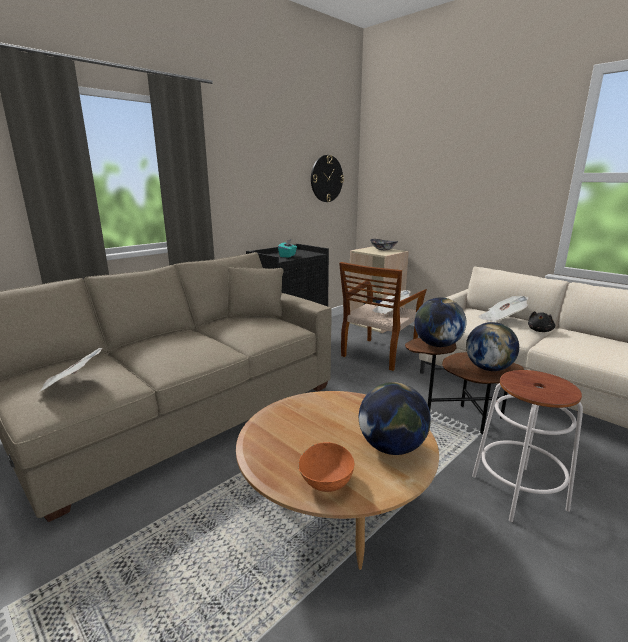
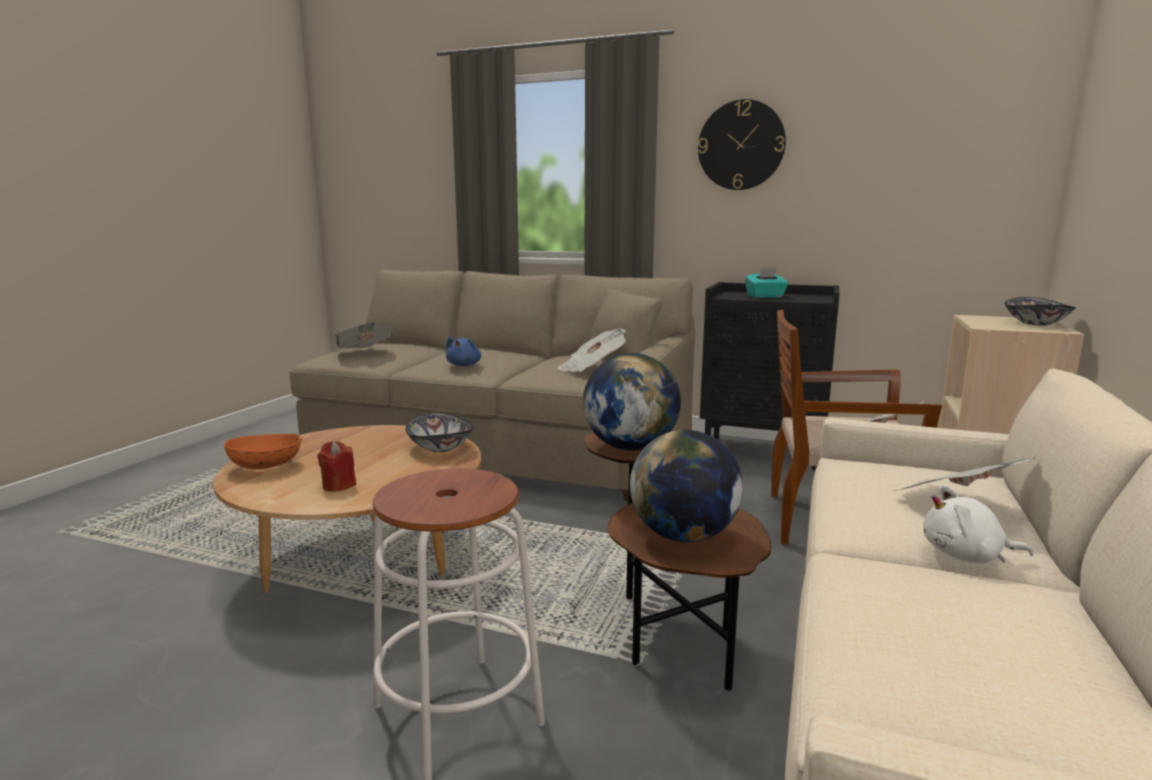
camera: 65 degrees right, 5 degrees down
(197, 353) = (464, 365): none -> blue plush toy
(269, 323) = (591, 369): none -> newspaper
(326, 178) = (944, 162): wall clock -> wall clock (741, 145)
(334, 402) = (439, 448): none -> bowl
(391, 447) = (339, 485): globe -> red candle
(540, 331) = (966, 556): black plush toy -> white plush toy

